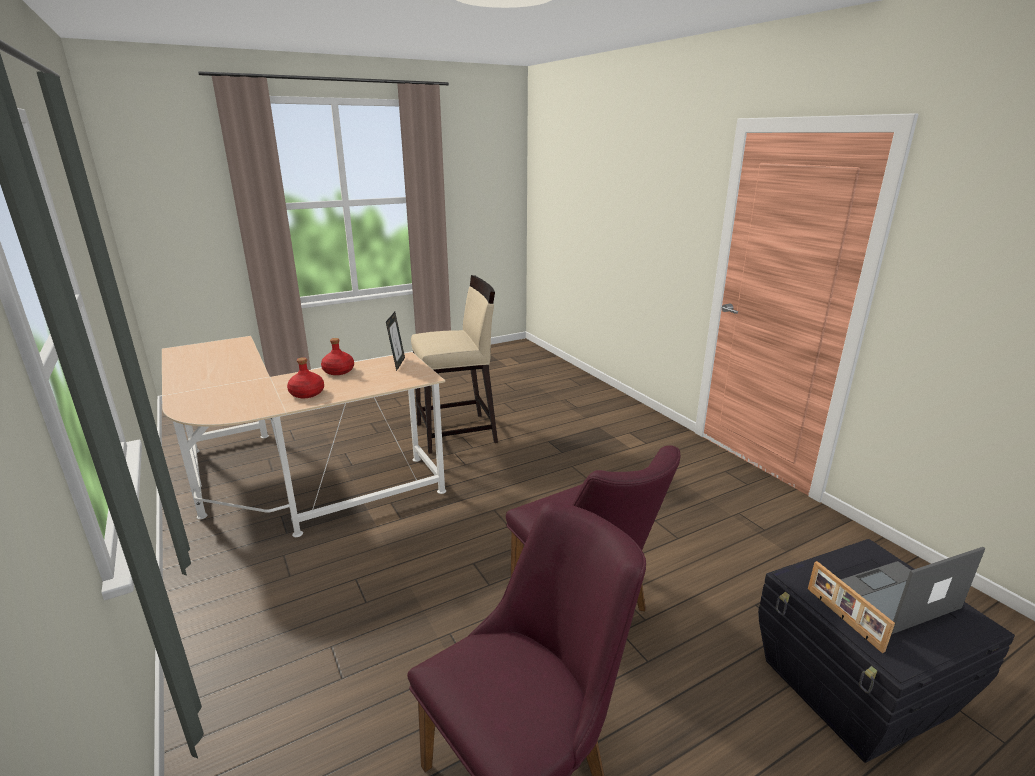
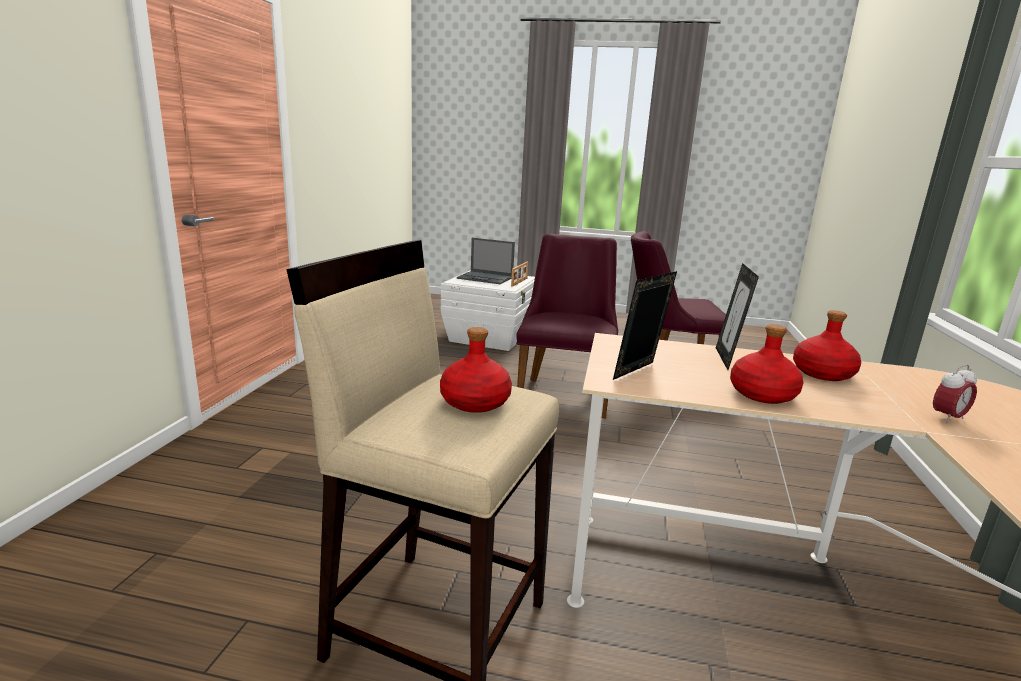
camera: 140 degrees left, 5 degrees down
(254, 386) = (947, 418): none -> alarm clock
(361, 386) = (727, 359): none -> picture frame
(442, 340) = (475, 402): none -> red bottle
(855, 689) = (490, 337): black storage box -> white storage box

